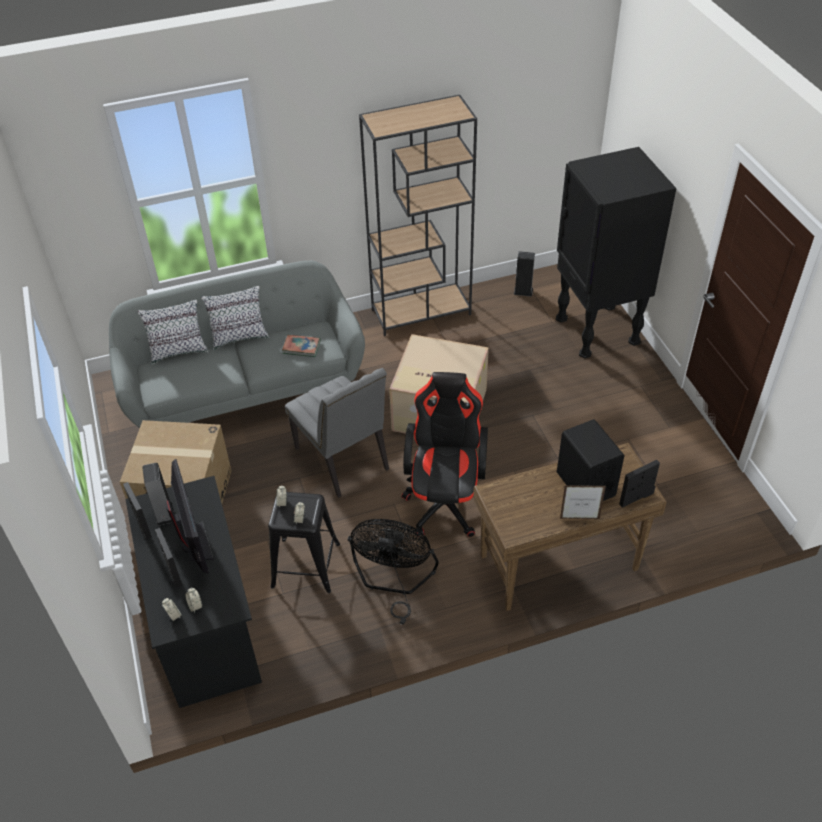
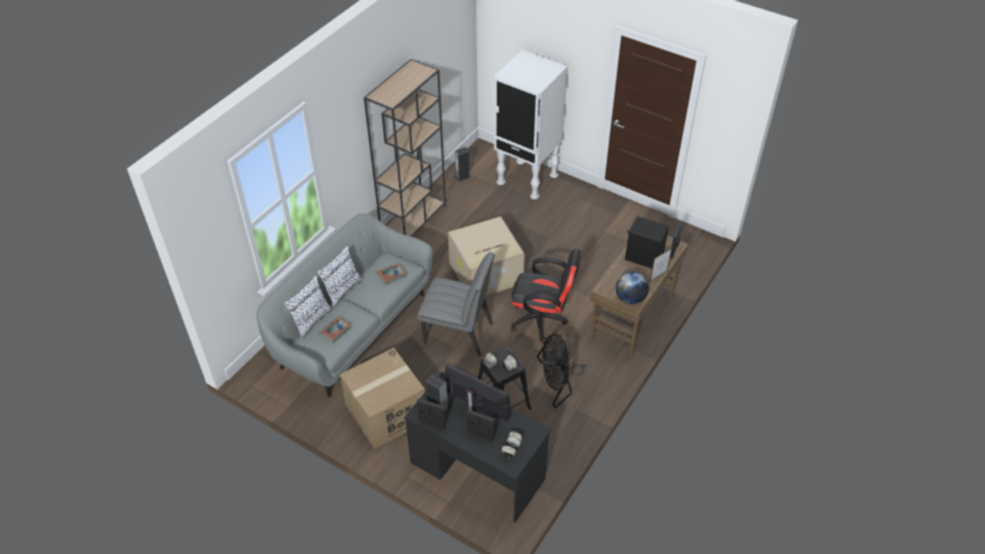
camera: 40 degrees left, 0 degrees up
(187, 374) = (335, 331): none -> book
(393, 581) = (559, 381): black fan -> black fan turned 75 degrees counterclockwise
(445, 502) = (542, 322): black office chair -> black office chair turned 135 degrees clockwise
(512, 524) = (630, 298): none -> globe
(596, 330) = (527, 179): black cabinet -> white cabinet

